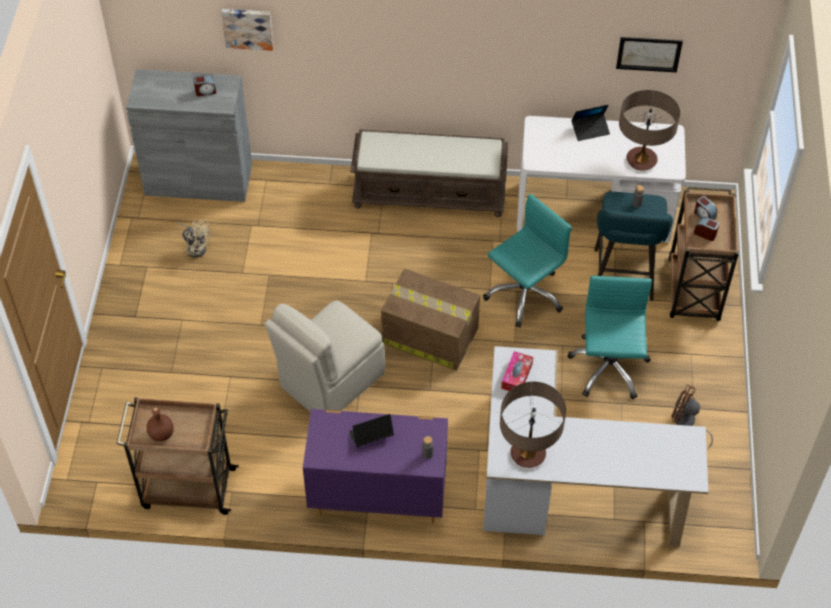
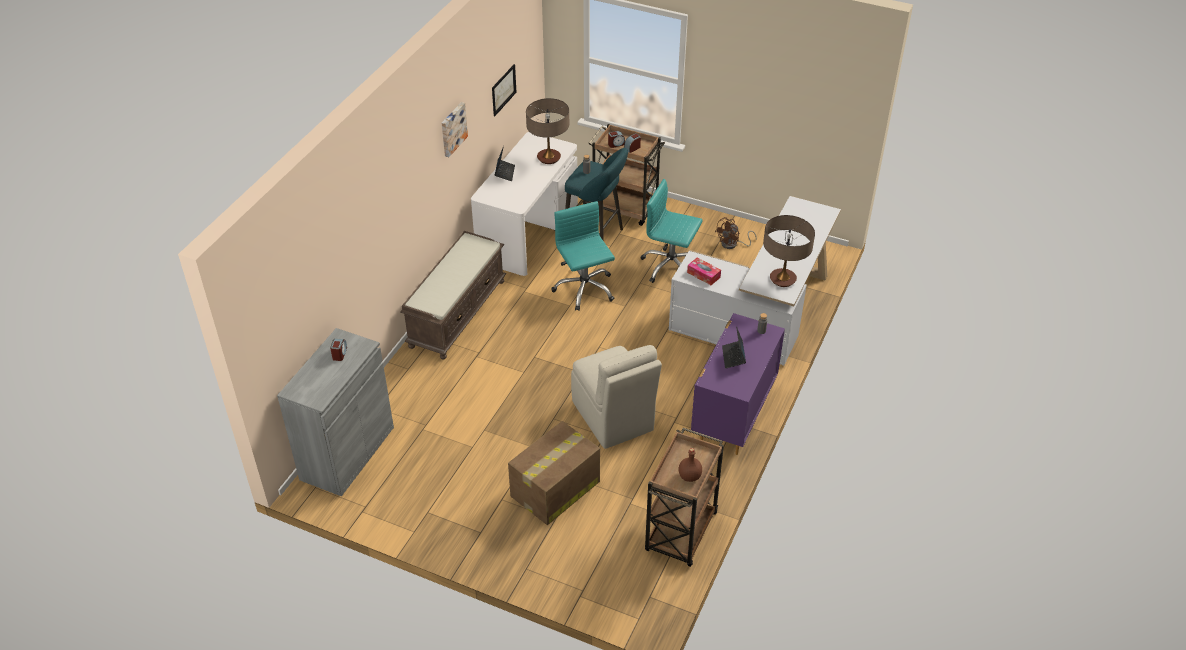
camera: 70 degrees left, 10 degrees down
(196, 246) = (424, 472): beige fan -> none
(248, 27) = (329, 276): picture -> picture (452, 129)
(428, 335) = (596, 349): cardboard box -> cardboard box (554, 489)

